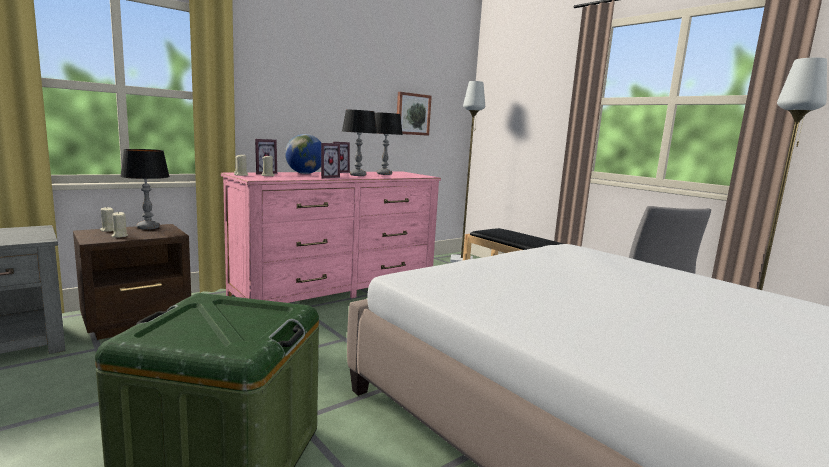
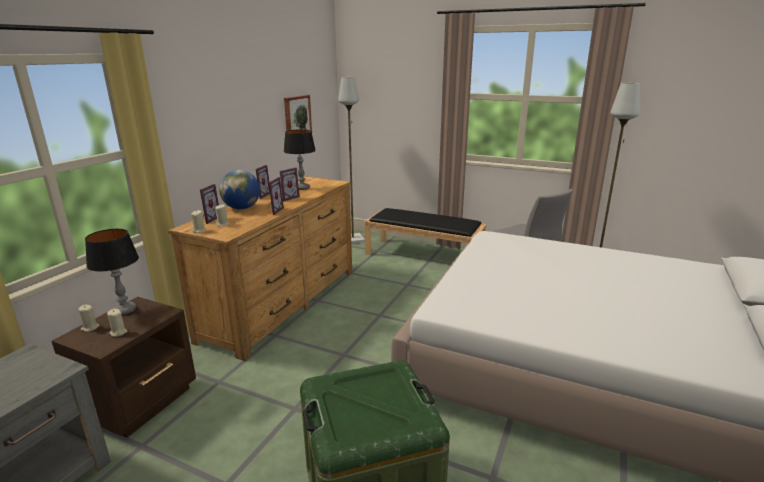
camera: 25 degrees left, 10 degrees up
(337, 288) = (283, 302): pink dresser -> brown dresser
(358, 175) = (288, 198): table lamp -> picture frame

